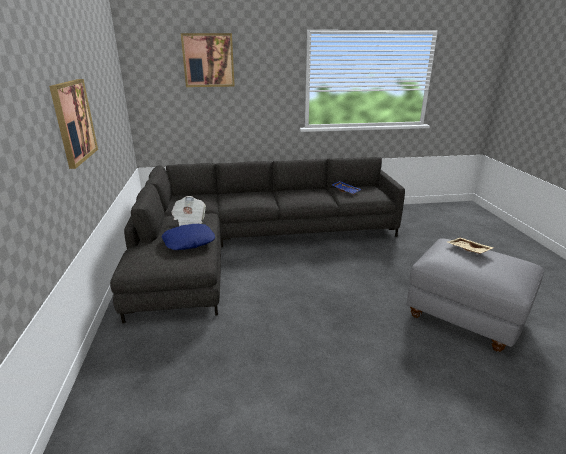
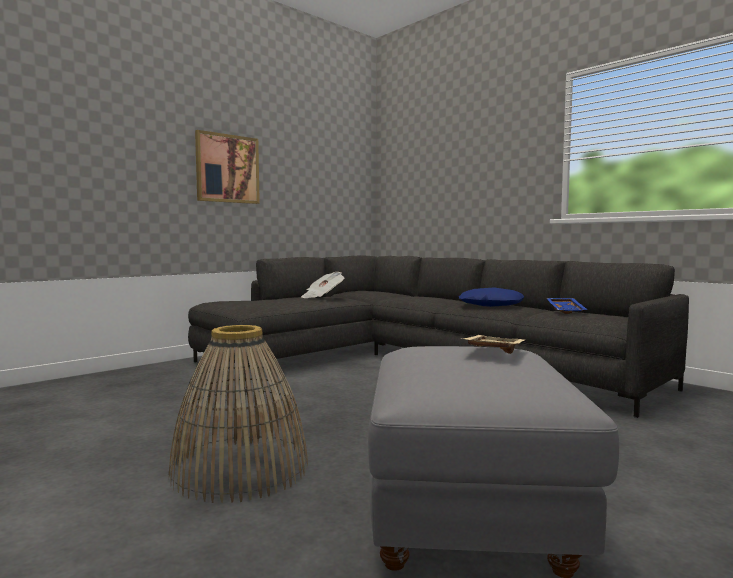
camera: 55 degrees right, 20 degrees down
(189, 242) = (279, 302): blue pillow -> blue pillow (491, 305)
(208, 60) = (447, 137): picture -> none
(384, 362) = (240, 469): none -> basket

